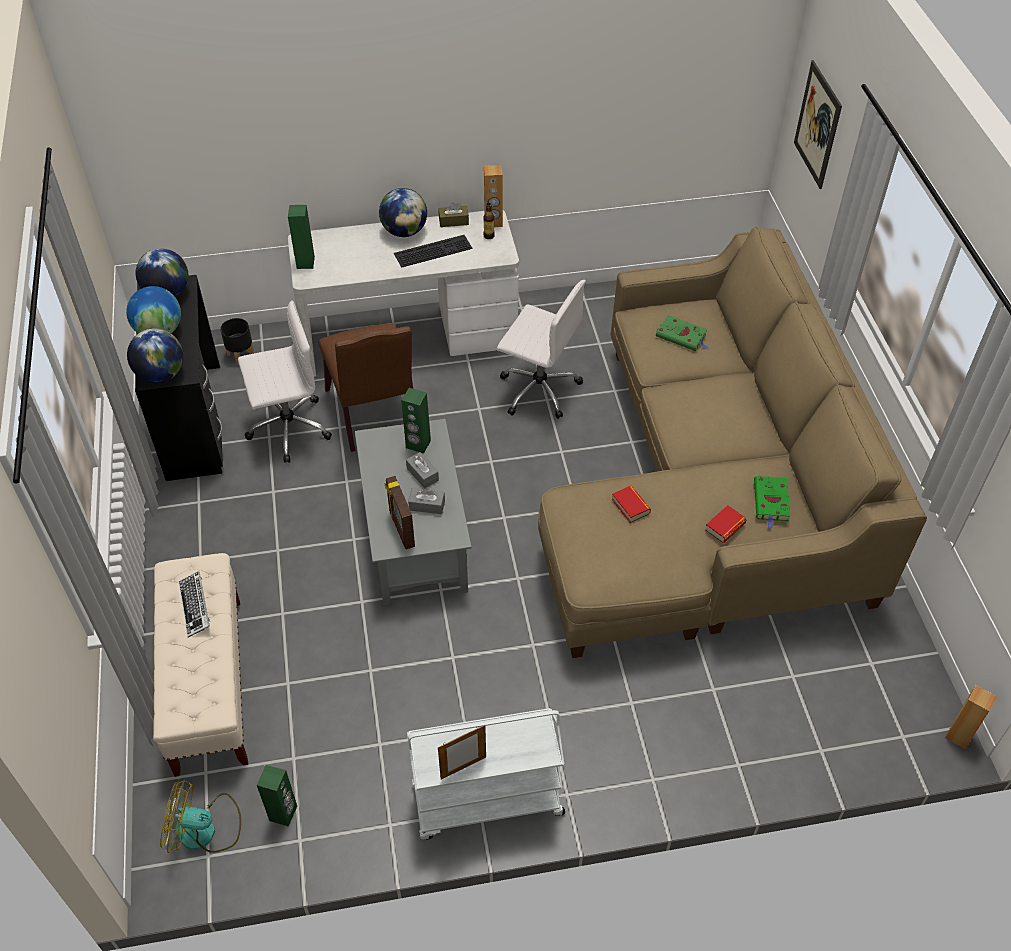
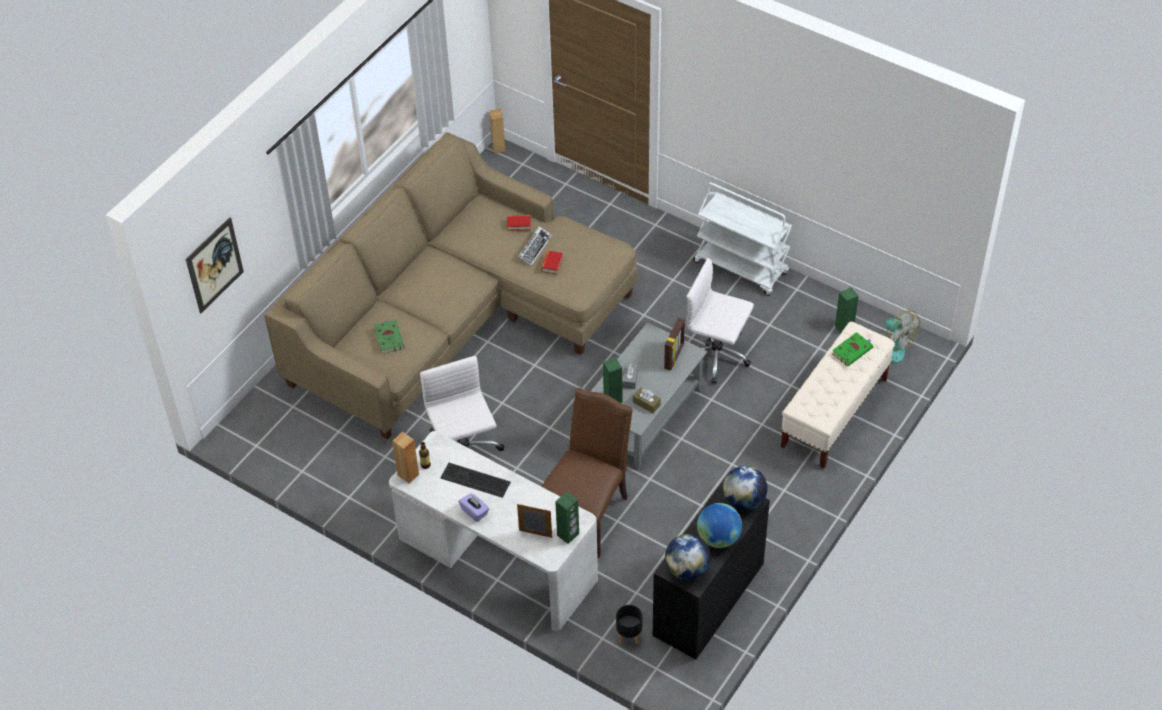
camera: 135 degrees left, 0 degrees up
(195, 606) = (825, 389): keyboard -> keyboard (534, 248)
(287, 428) = (651, 546): white office chair -> white office chair (717, 356)
(404, 231) = (474, 512): globe -> purple tissue box
(427, 505) = (646, 359): grey tissue box -> none
(453, 221) = (432, 495): brown tissue box -> brown tissue box (646, 403)
(463, 768) = (762, 218): picture frame -> picture frame (535, 534)
(771, 502) = (480, 218): green book -> green book (852, 350)

